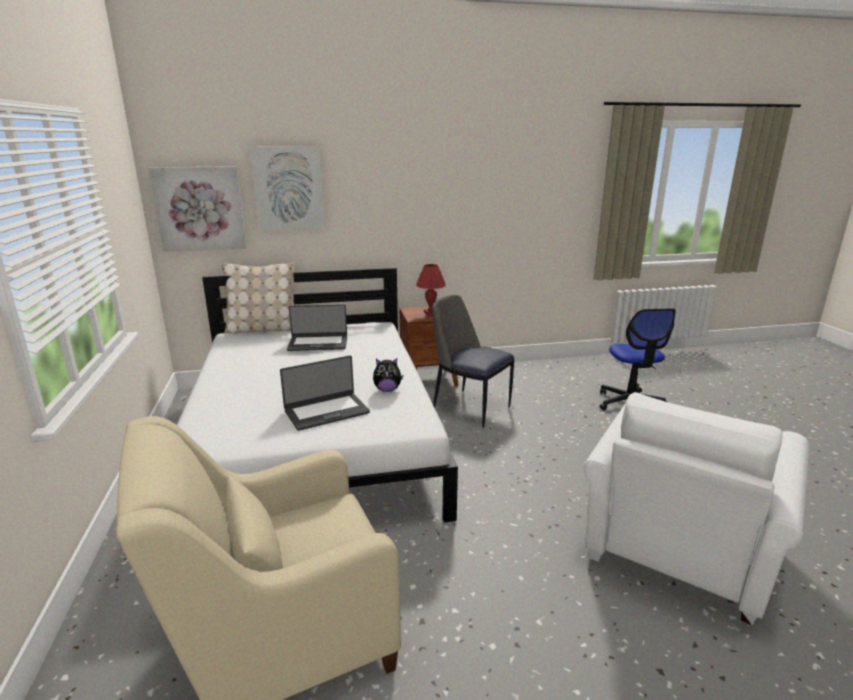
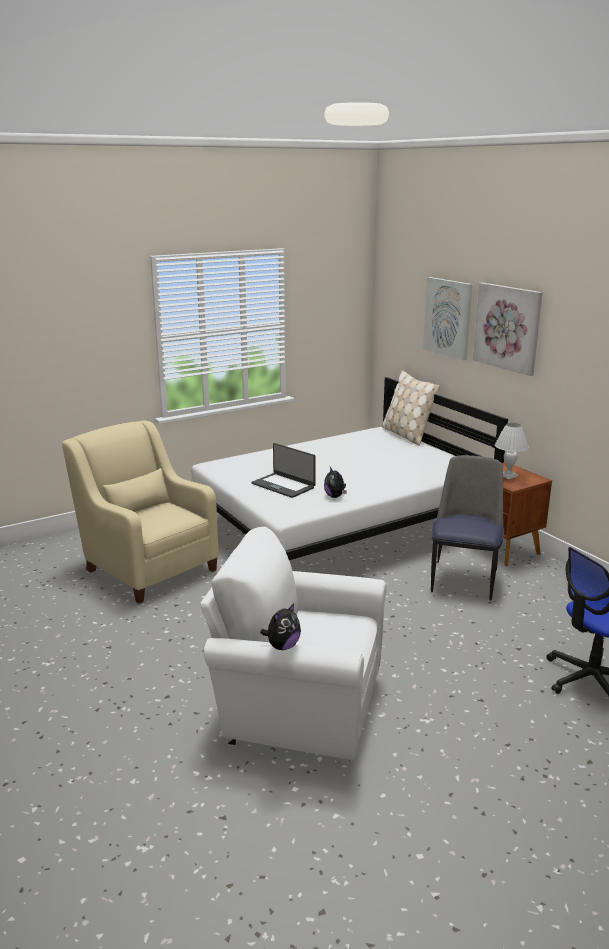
camera: 70 degrees right, 0 degrees up
(200, 209) = (397, 322): picture -> picture (508, 327)
(318, 343) = (395, 457): laptop -> none
(431, 313) = (508, 476): red table lamp -> white table lamp
(791, 468) = (282, 646): none -> plush toy

